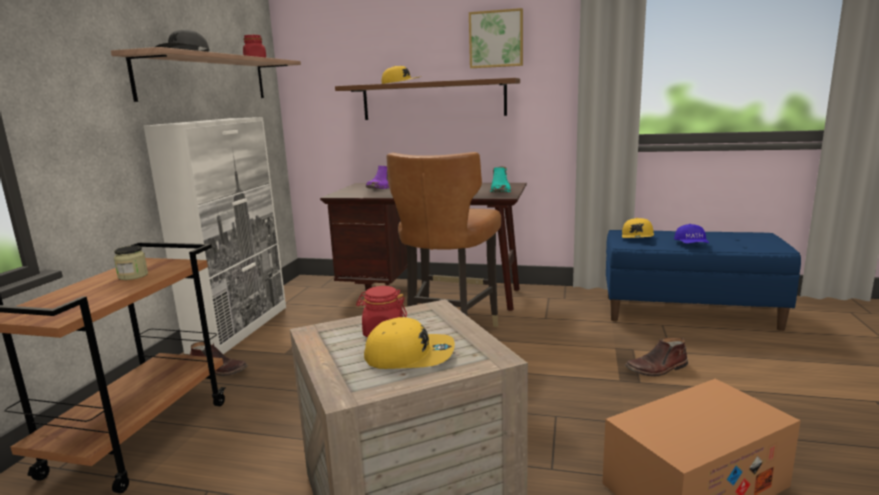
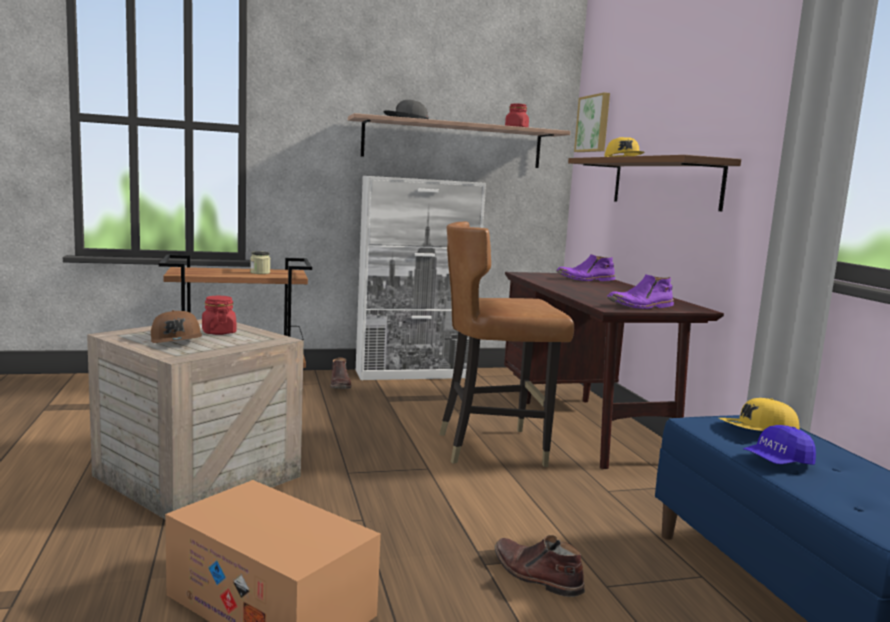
camera: 60 degrees right, 5 degrees down
(410, 355) = (177, 340): yellow cap -> brown cap
(496, 39) = (726, 103): picture -> picture (594, 123)
(500, 191) = (640, 306): turquoise boot -> purple boot

